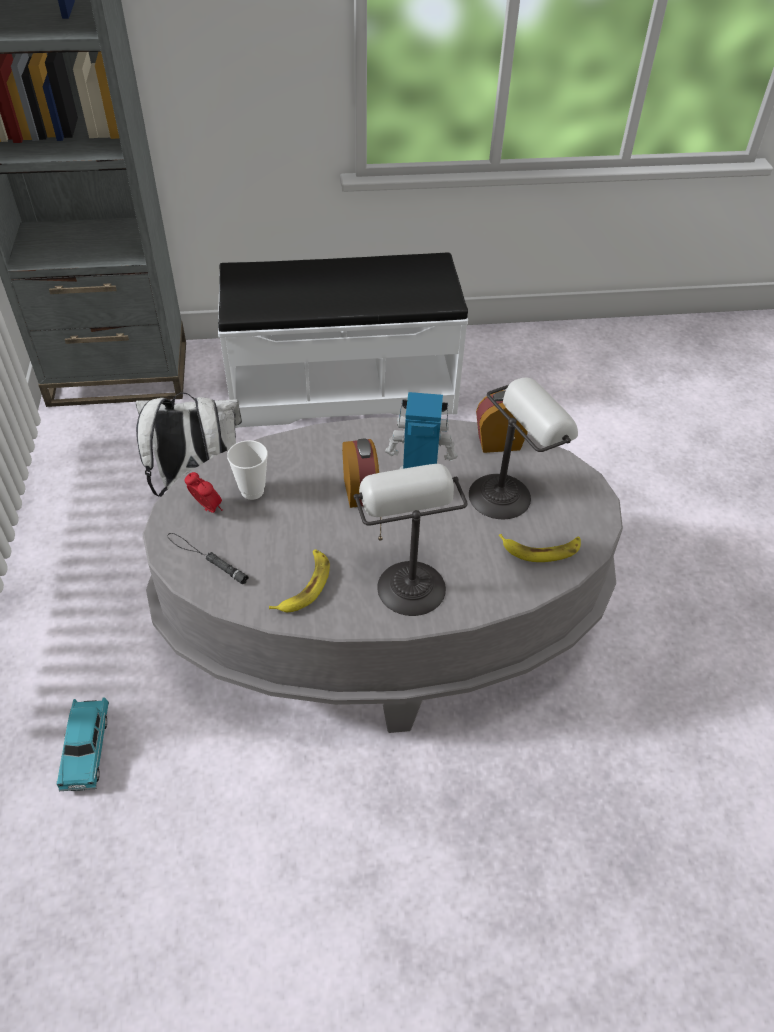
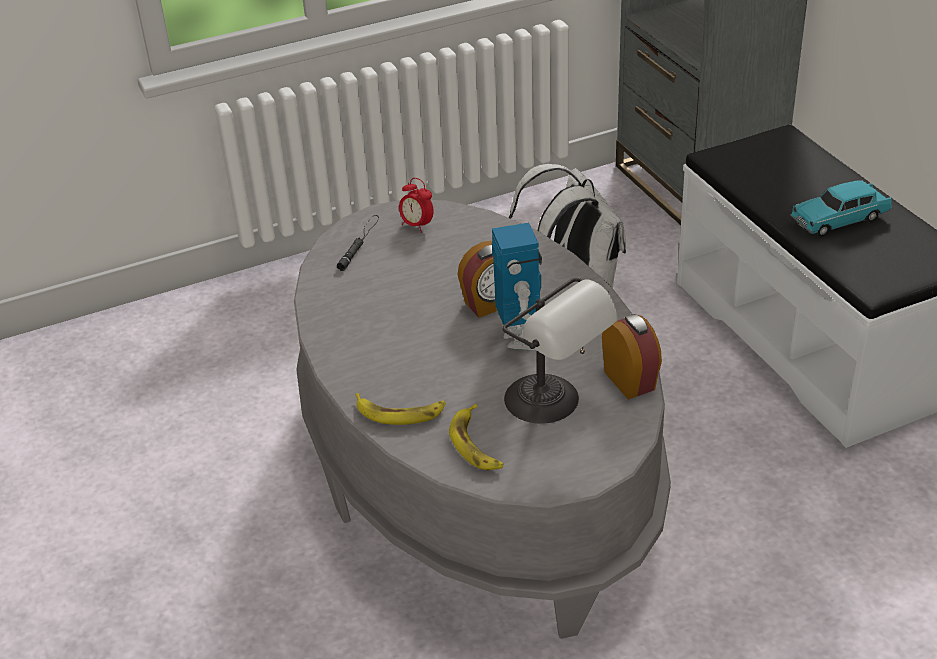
camera: 75 degrees right, 10 degrees down
(87, 749) = (256, 332): turquoise toy car -> turquoise toy car (839, 220)
(207, 509) = (417, 225): alarm clock -> alarm clock turned 105 degrees clockwise
(252, 491) = (453, 242): cup -> none
(304, 585) = (353, 303): banana -> banana (400, 412)
(405, 576) = (392, 359): table lamp -> none

